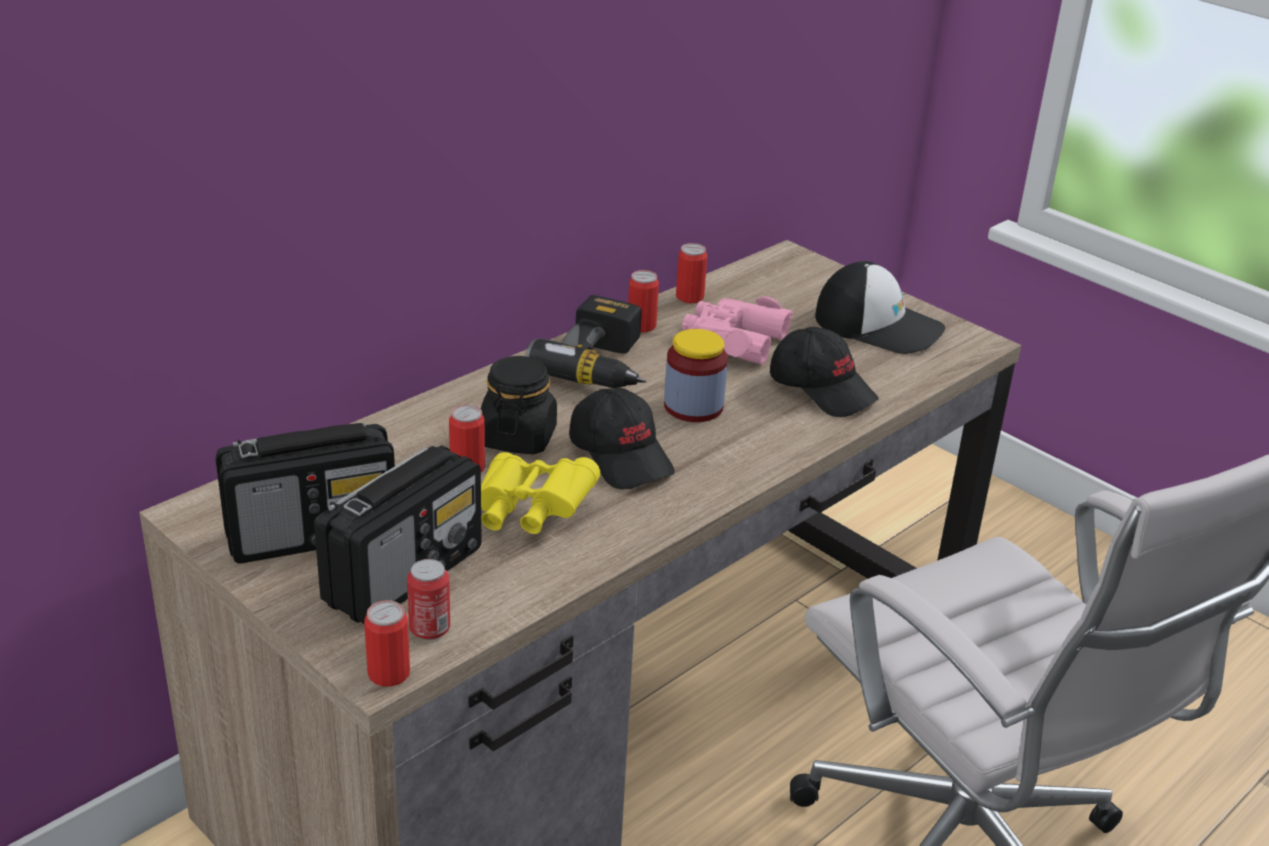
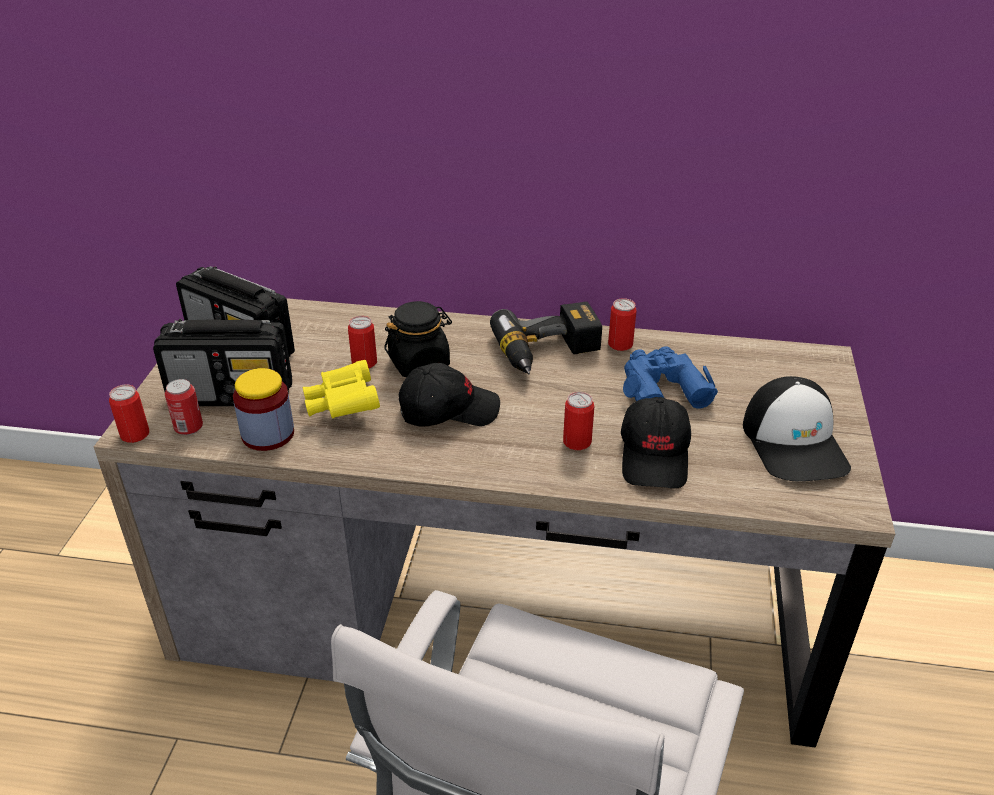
camera: 55 degrees right, 5 degrees up
(622, 456) = (448, 410): black cap -> black cap turned 120 degrees counterclockwise
(689, 297) = (690, 345): can -> can (577, 442)
(693, 407) = (547, 411): jar -> jar (268, 434)
(733, 339) = (662, 387): pink binoculars -> blue binoculars

